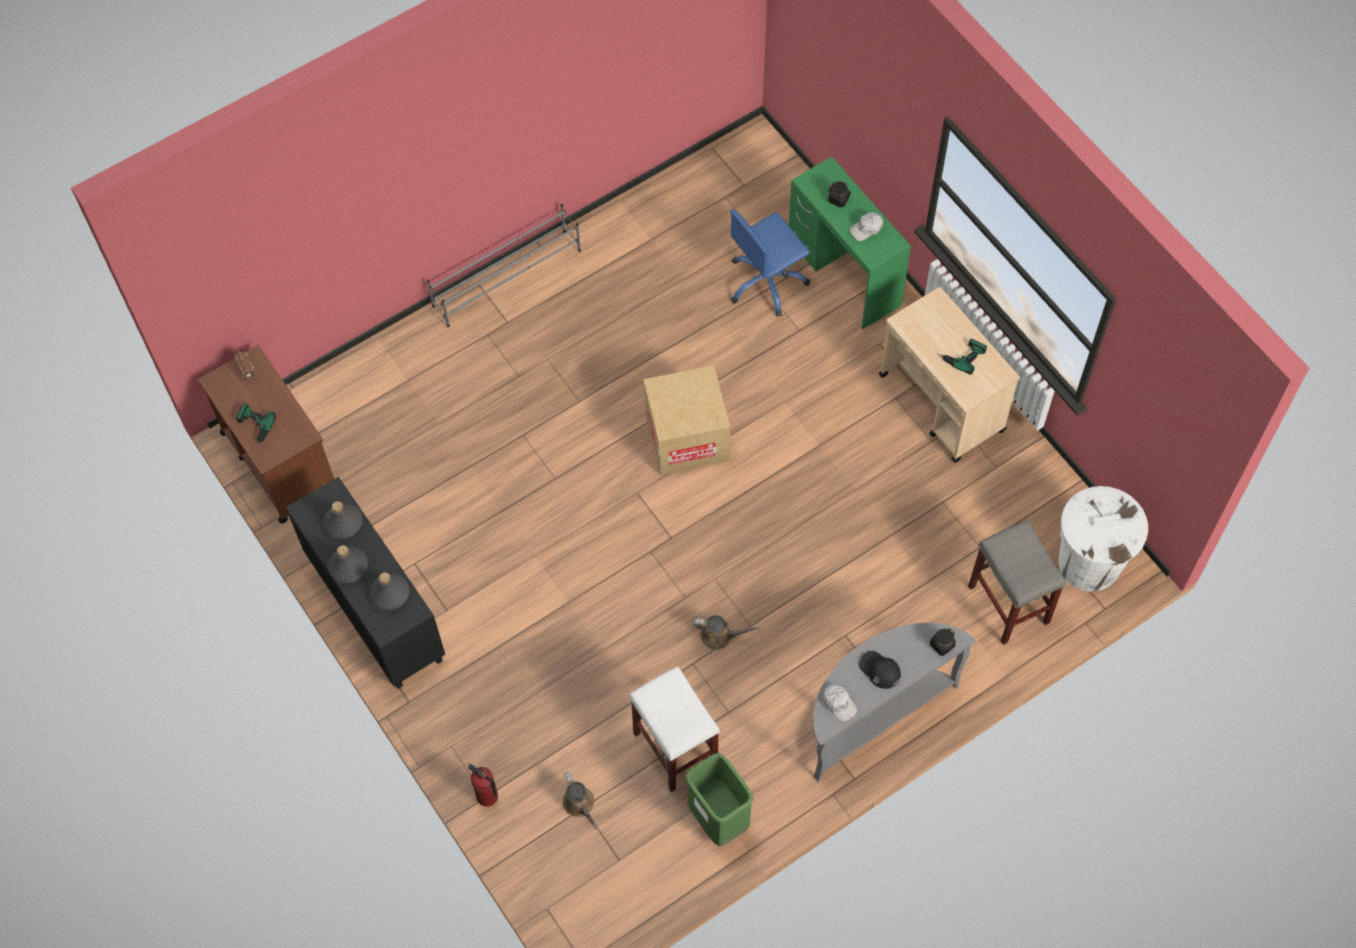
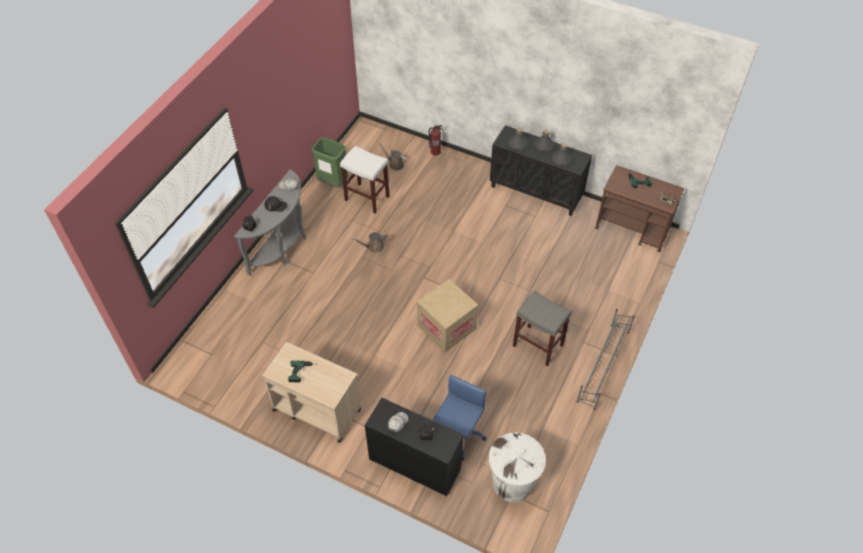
camera: 150 degrees right, 10 degrees down
(844, 273) = (414, 464): green desk -> black desk
(1007, 604) = (236, 321): grey stool -> grey stool (538, 345)
(1088, 563) = (199, 359): white trash can -> white trash can (513, 483)

